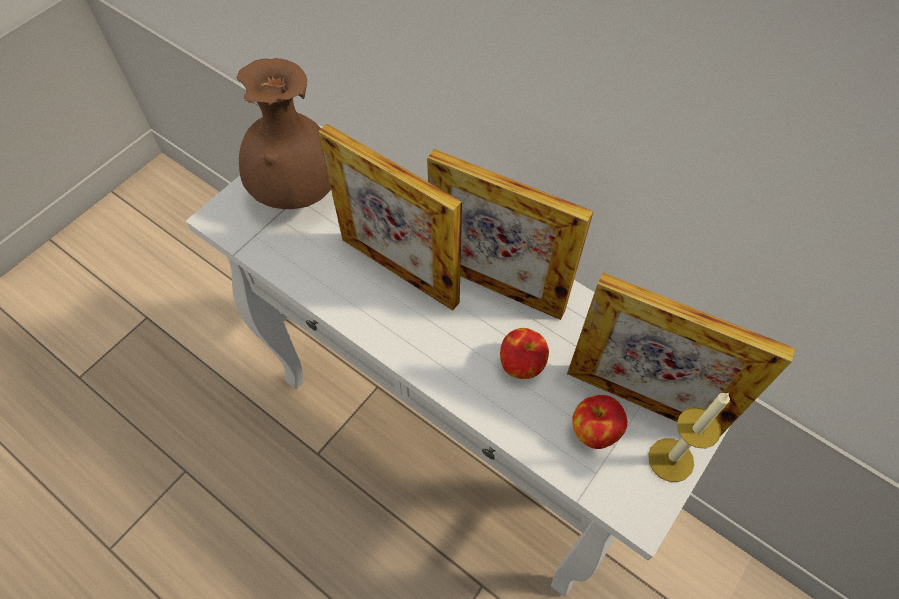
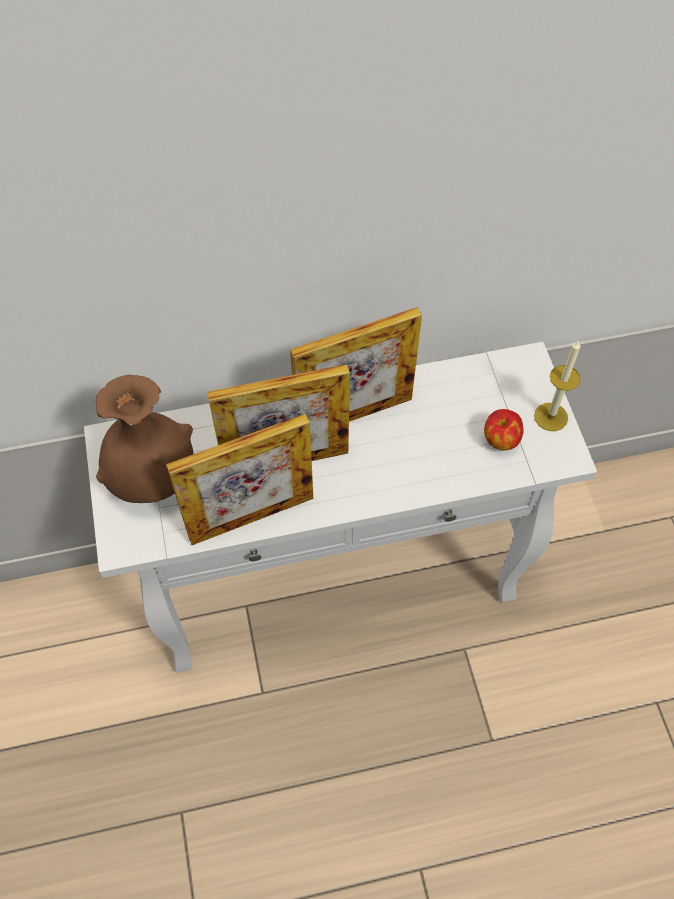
camera: 50 degrees left, 0 degrees up
(522, 364) = (423, 444): apple -> none
(642, 400) = (503, 401): picture frame -> picture frame (251, 517)

